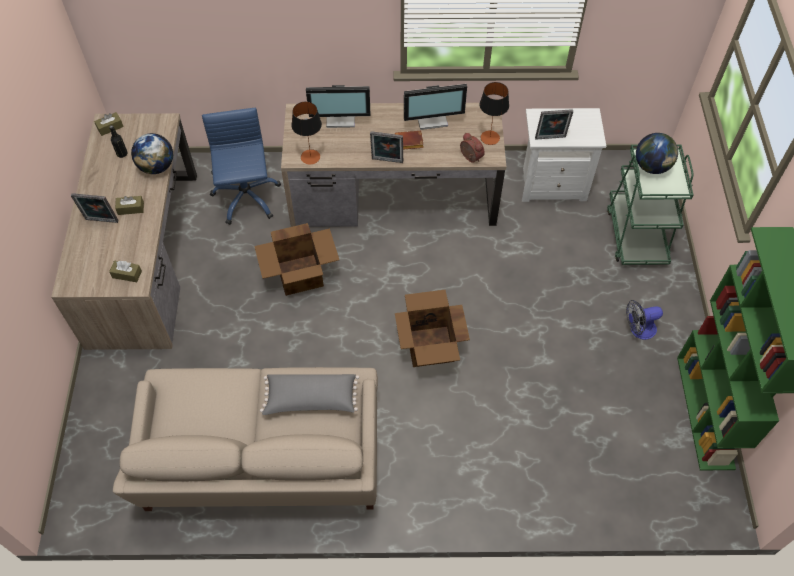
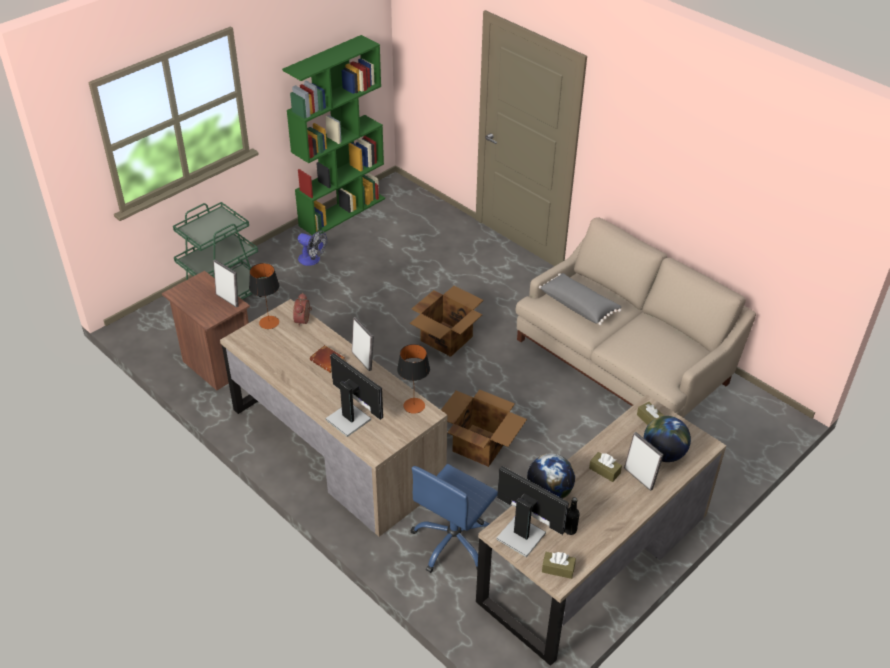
camera: 135 degrees left, 15 degrees down
(432, 119) = (285, 365): monitor -> monitor (521, 534)
(552, 184) = (217, 365): white nightstand -> brown nightstand
(652, 166) = (209, 233): globe -> globe (663, 453)

